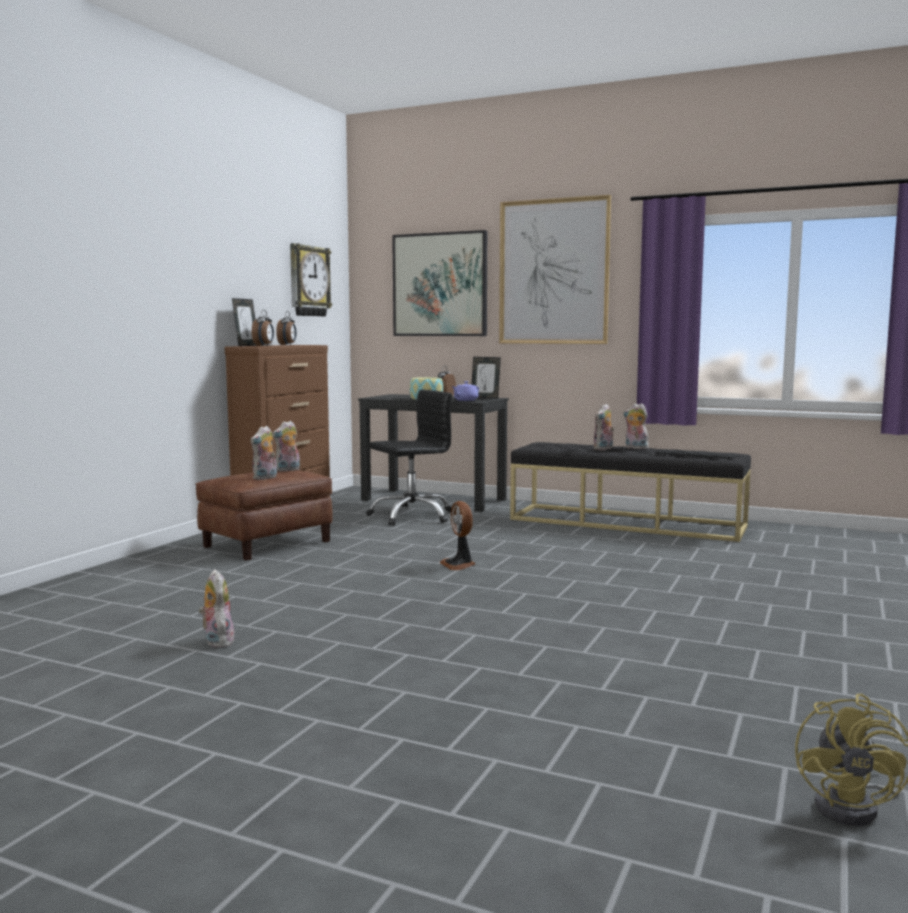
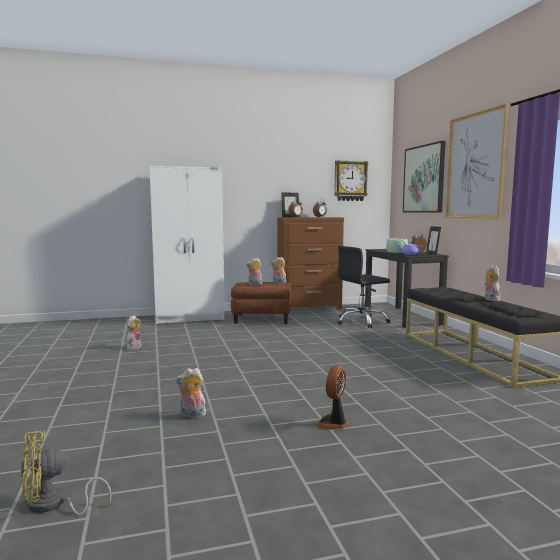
camera: 50 degrees right, 0 degrees up
(129, 572) = (190, 317): none -> white wardrobe
(411, 516) = (361, 321): black office chair -> black office chair turned 135 degrees clockwise
(459, 565) = (299, 348): fan -> fan (333, 423)
(603, 449) = (465, 297): plush toy -> plush toy (192, 415)

